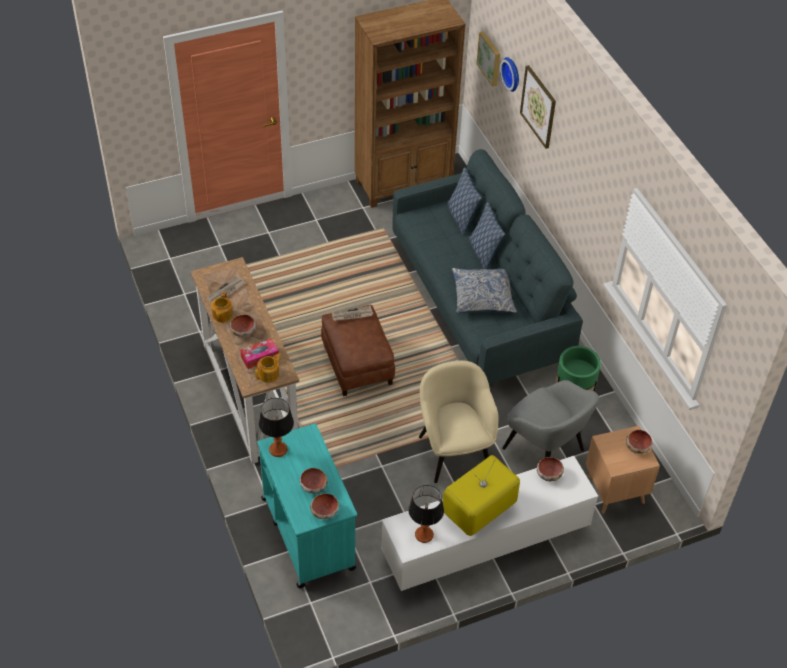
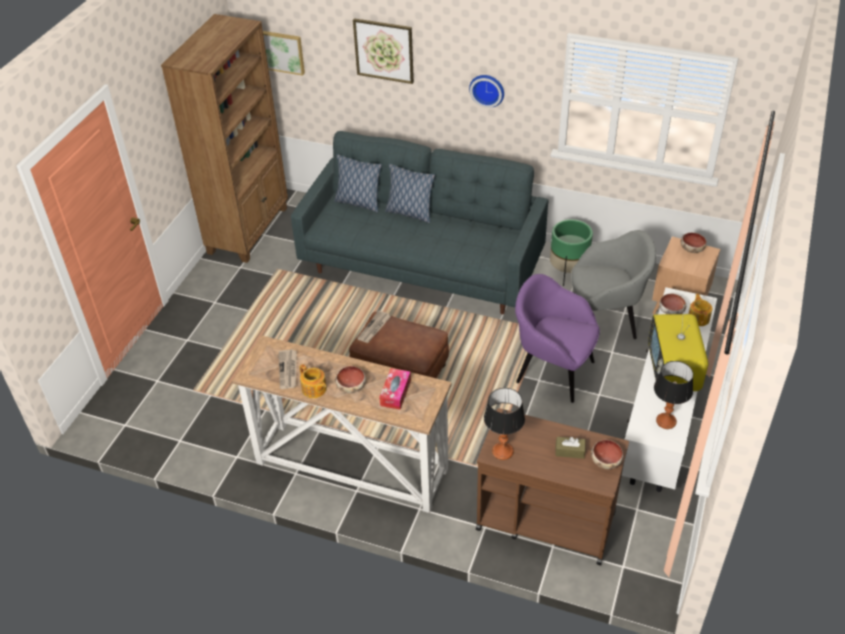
camera: 45 degrees left, 5 degrees down
(269, 374) = (423, 398): teapot -> teapot (698, 318)
(307, 532) = (544, 520): turquoise cart -> brown cart
(314, 486) = (570, 451): bowl -> brown tissue box
(454, 451) = (553, 371): beige armchair -> purple armchair
(482, 296) = (453, 240): pillow -> none
(512, 73) = (328, 44): wall clock -> wall clock (487, 89)

